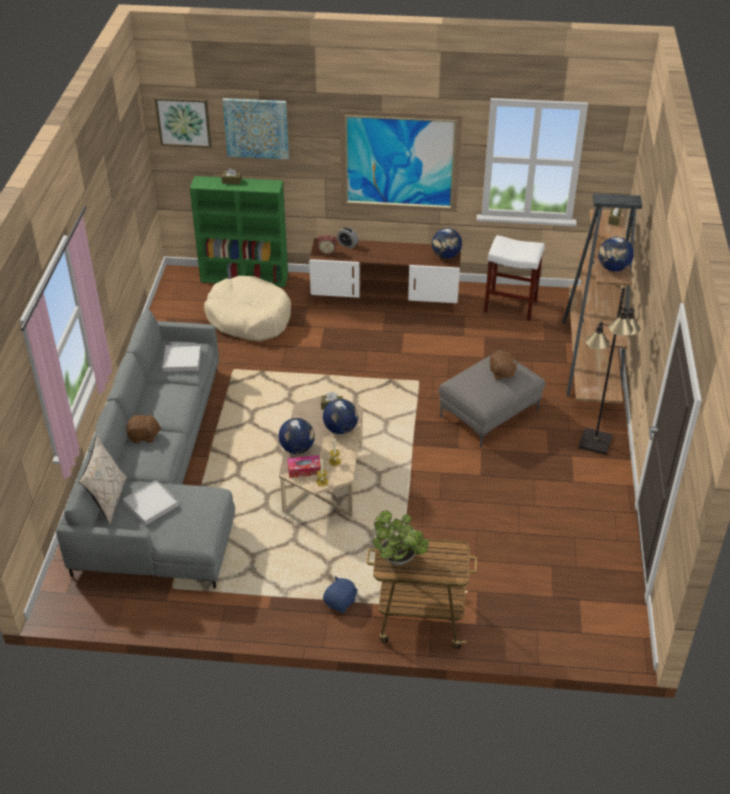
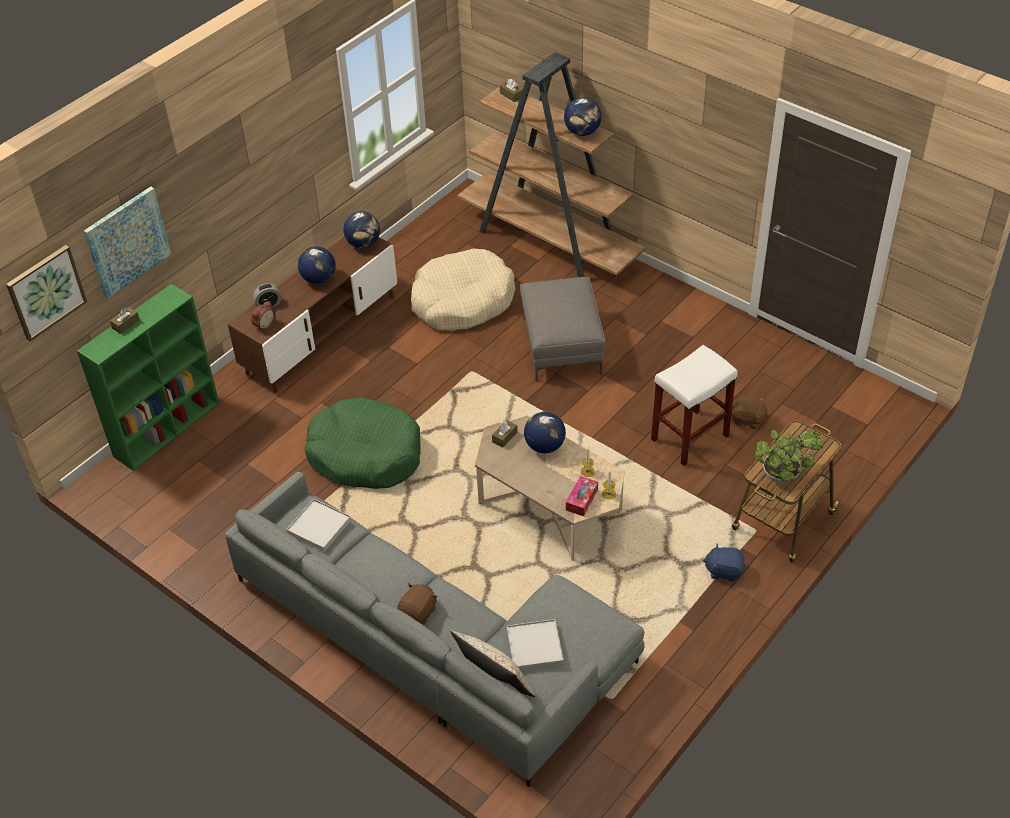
camera: 55 degrees left, 5 degrees up
(249, 318) = (243, 456): beige dog bed -> beige dog bed (462, 301)
(296, 368) = (365, 454): none -> green dog bed
(297, 448) = (546, 491): globe -> globe (318, 279)
(340, 602) = (724, 570): blue plush toy -> blue plush toy turned 60 degrees counterclockwise
(399, 162) = (273, 177): picture -> none
(501, 373) = (563, 296): brown plush toy -> brown plush toy (748, 420)
(509, 306) = (424, 254): white stool -> white stool (689, 438)
(594, 442) = (656, 298): black floor lamp -> none

